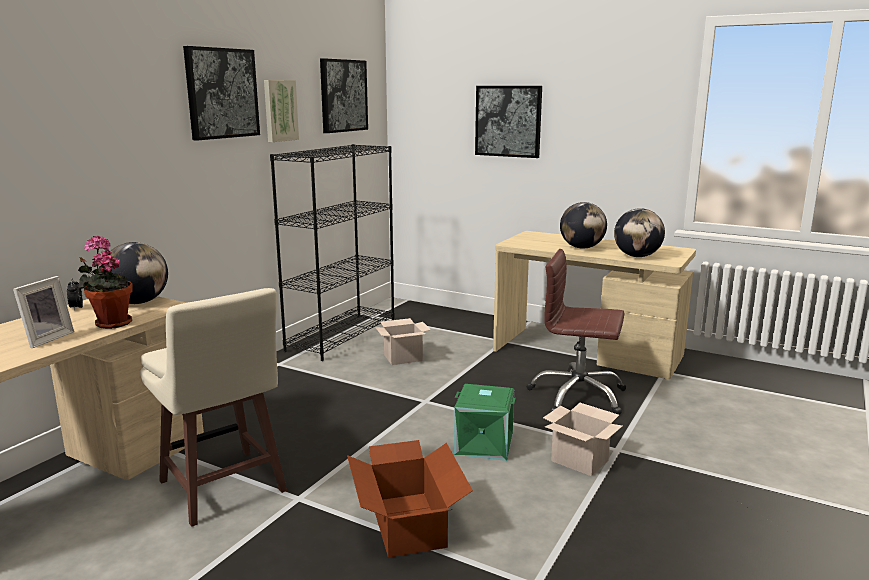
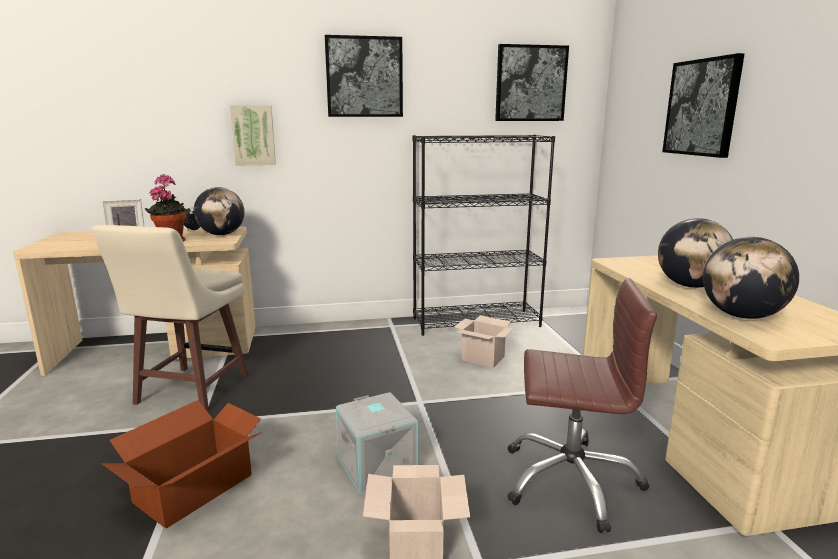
camera: 50 degrees right, 0 degrees up
(279, 110) = (435, 95): picture -> picture (253, 135)
(484, 444) = (378, 466): green storage box -> grey storage box
(578, 396) = (570, 480): brown office chair -> brown office chair turned 120 degrees clockwise

